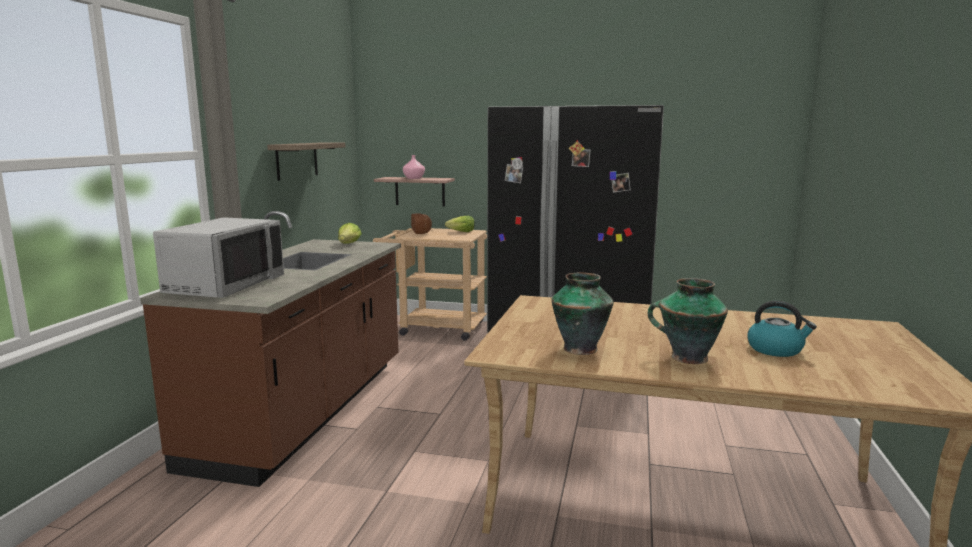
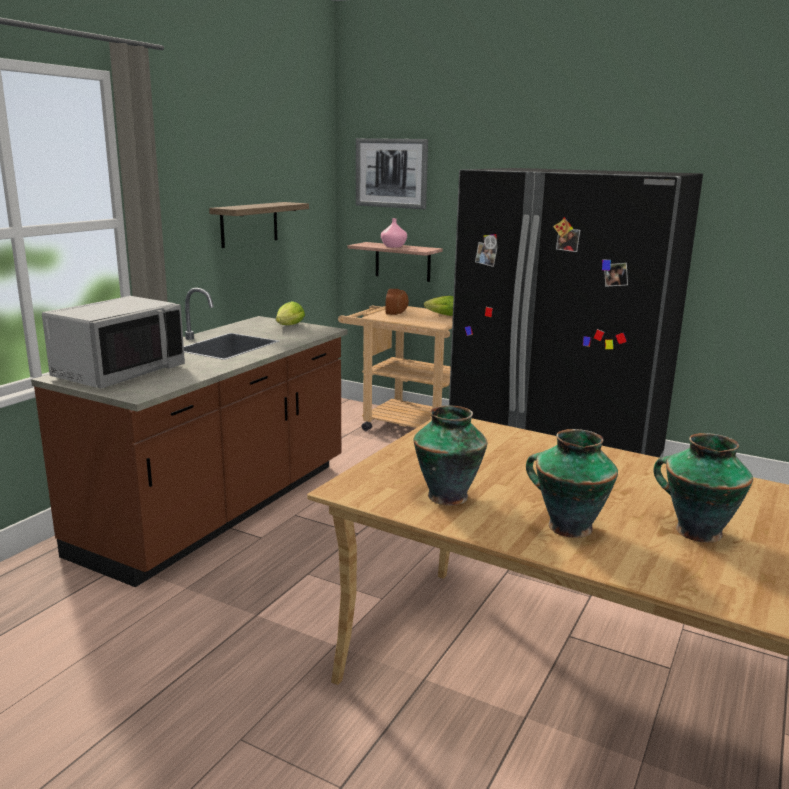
camera: 15 degrees right, 5 degrees up
(406, 118) = (391, 173): none -> picture
(776, 349) = (696, 531): kettle -> vase

